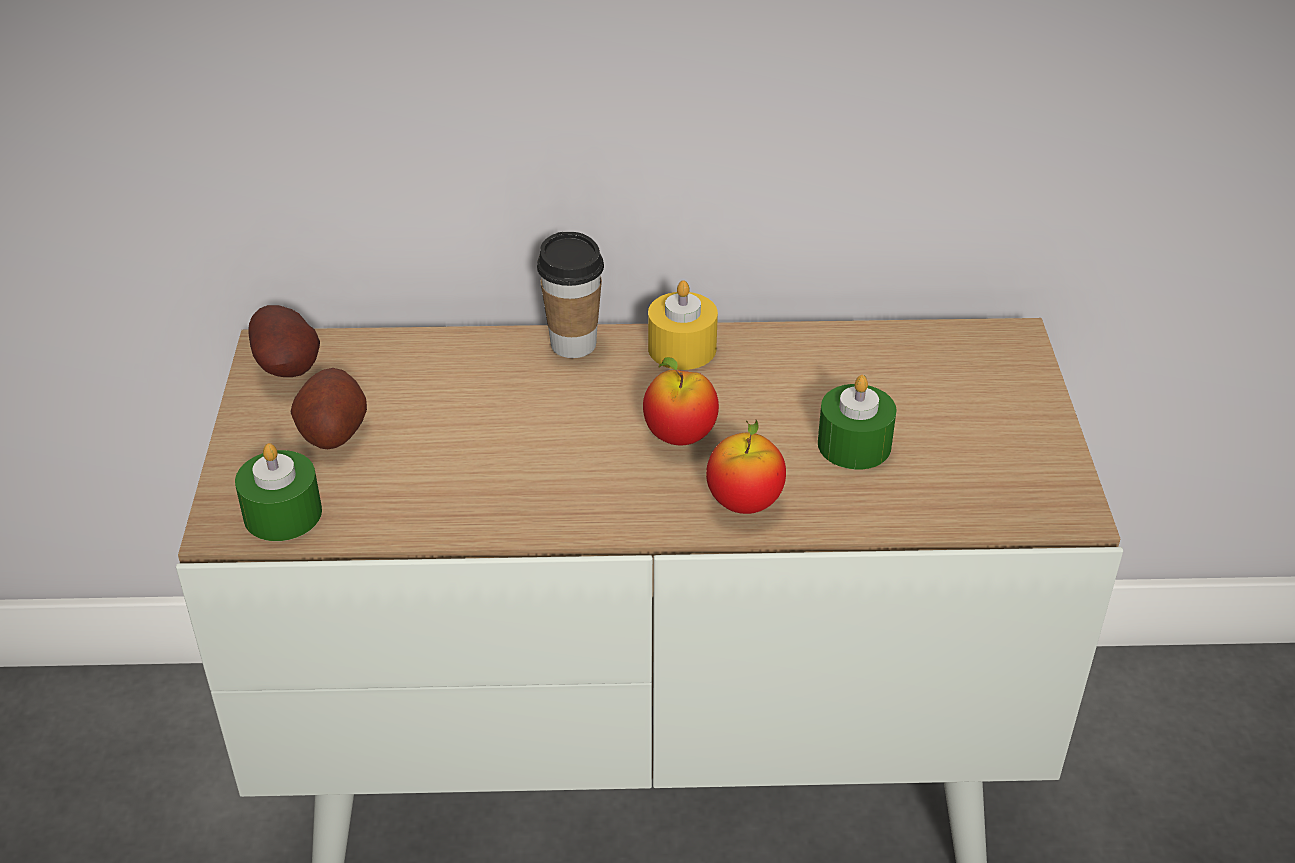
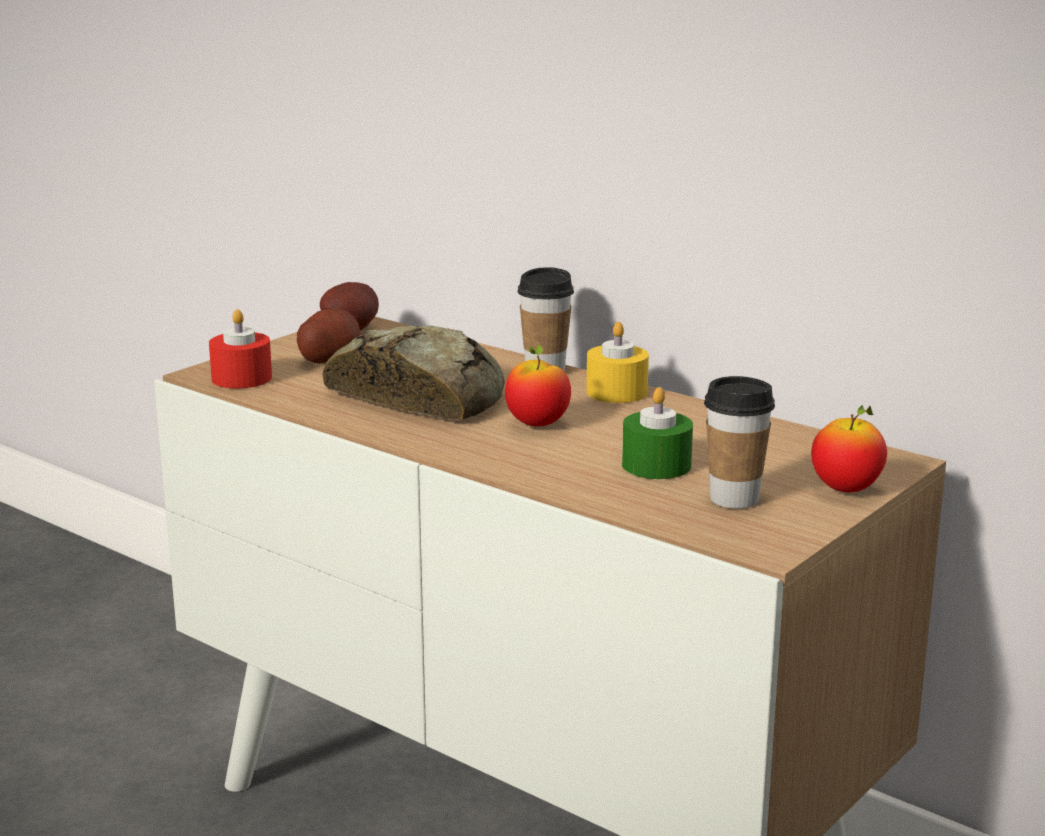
camera: 40 degrees right, 20 degrees down
(283, 514) = (242, 378): green candle -> red candle
(510, 446) = (420, 395): none -> bread
(744, 503) = (523, 462): apple -> apple (846, 489)
(969, 459) = (734, 499): none -> cup

